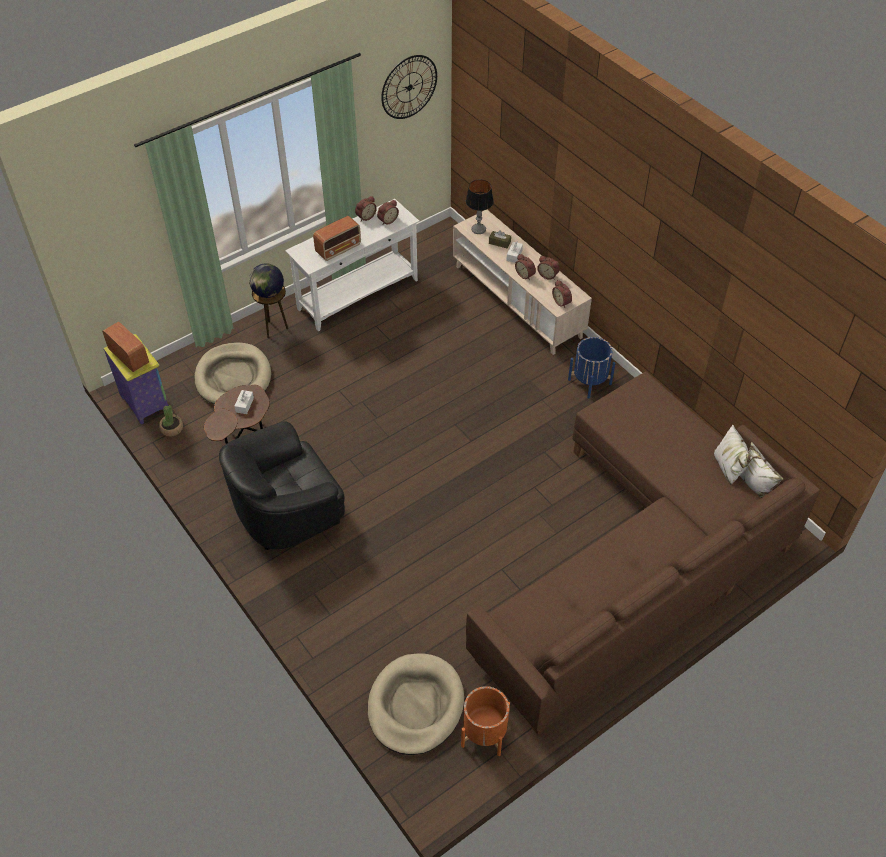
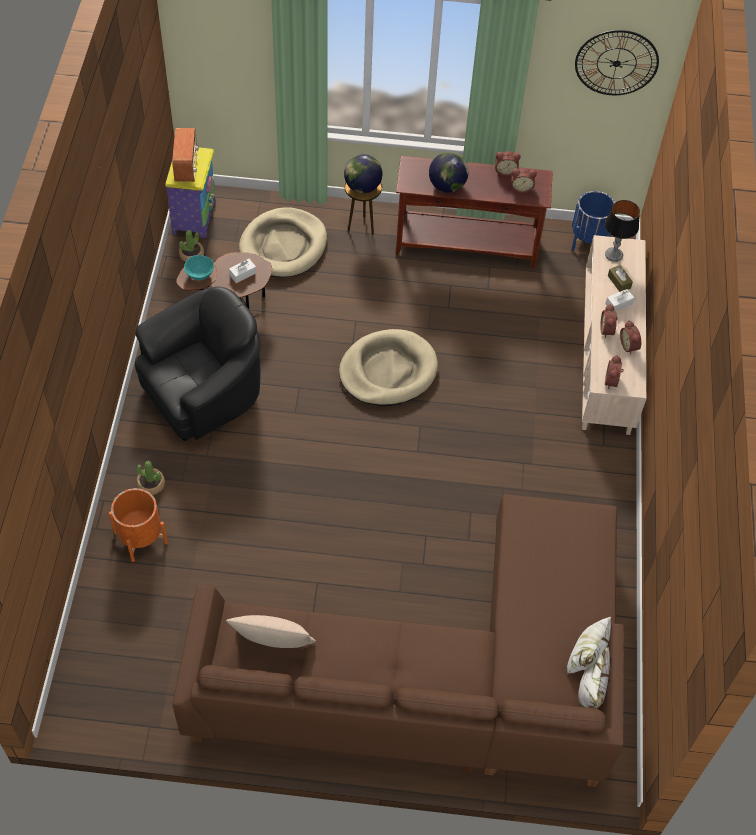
camera: 40 degrees right, 5 degrees up
(221, 422) = (199, 274): none -> turquoise bowl
(287, 512) = (203, 394): black armchair -> black armchair turned 135 degrees clockwise
(319, 598) = (151, 485): none -> potted plant
(339, 249) = (447, 186): radio -> globe
(358, 294) = (467, 244): white console table -> brown console table
(415, 706) = (128, 633): beige dog bed -> beige dog bed (388, 371)
(484, 733) = (154, 702): orange planter -> orange planter (140, 537)
(550, 614) = (273, 647): none -> beige pillow
(589, 382) = (587, 481): blue planter -> blue planter (588, 239)

